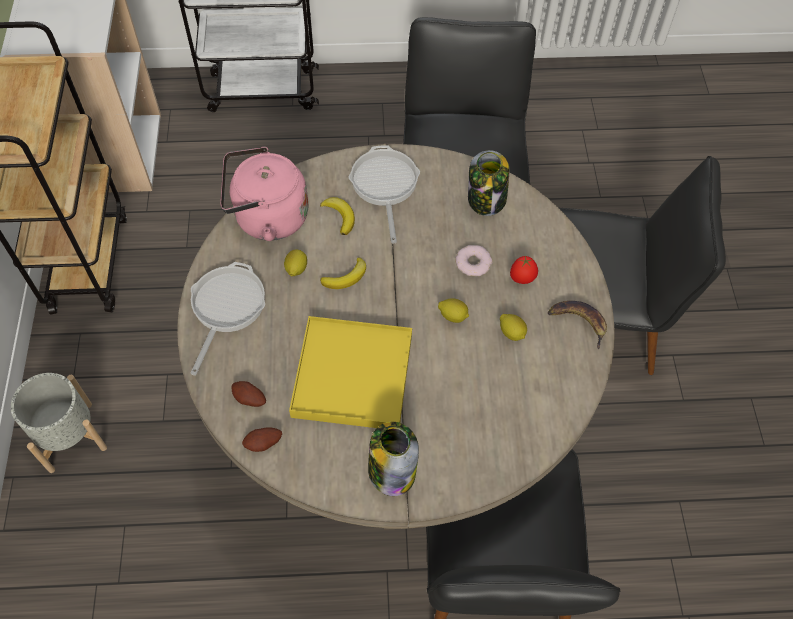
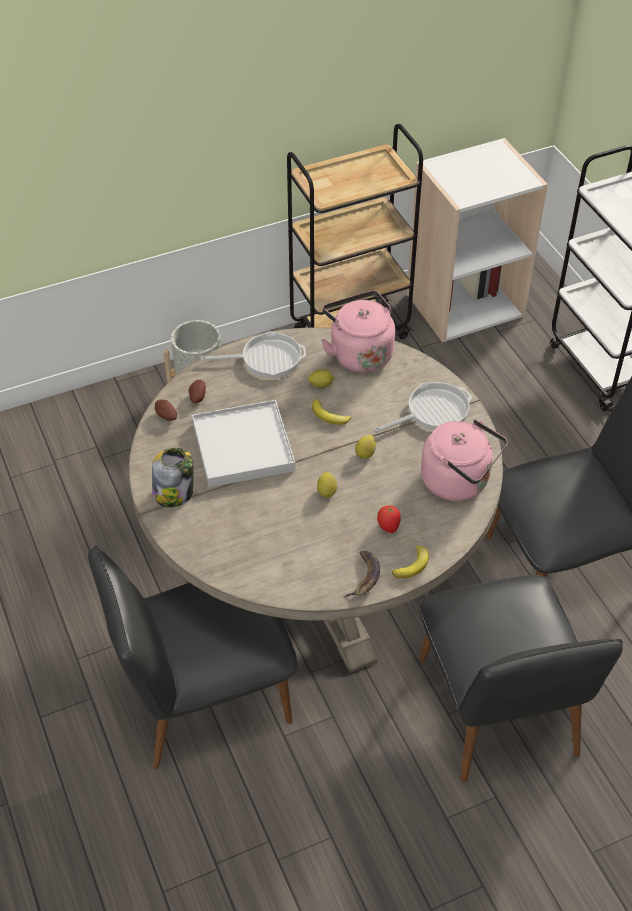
camera: 70 degrees right, 10 degrees down
(340, 216) = (385, 394): banana -> banana (413, 565)
(353, 376) = (243, 447): yellow tray -> white tray
(473, 263) = (386, 490): donut -> none
(486, 199) = (459, 481): jar -> pink kettle
(512, 332) = (330, 534): lemon -> lemon (365, 453)

